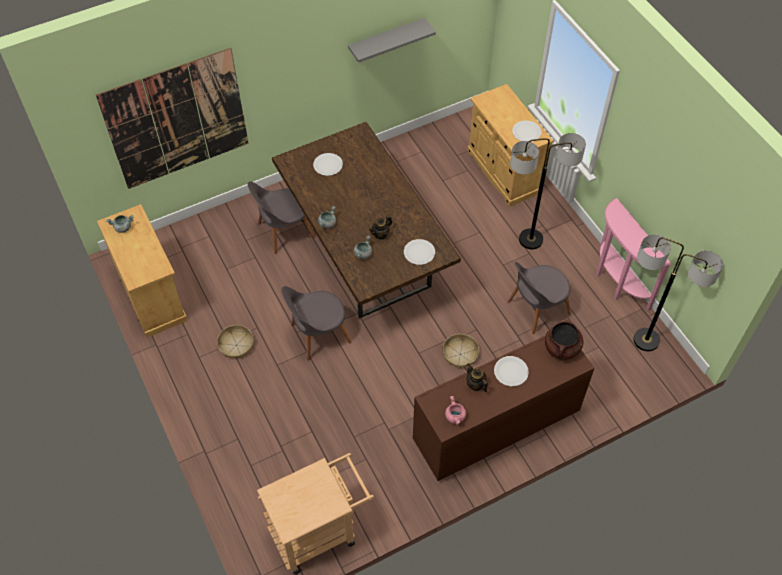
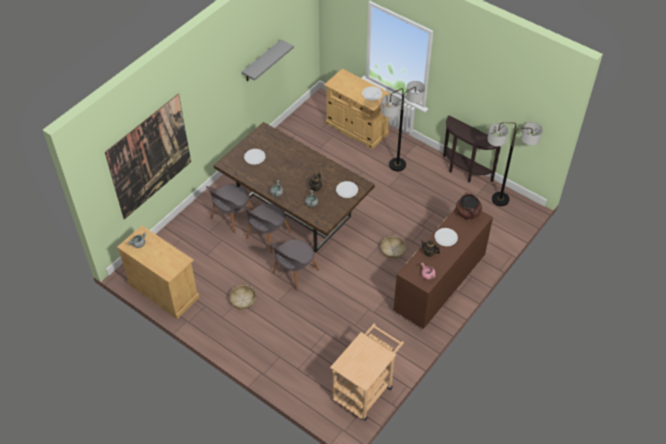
camera: 25 degrees left, 5 degrees down
(536, 309) = (424, 205): grey chair -> grey chair (267, 236)
(616, 283) = (464, 172): pink console table -> brown console table

